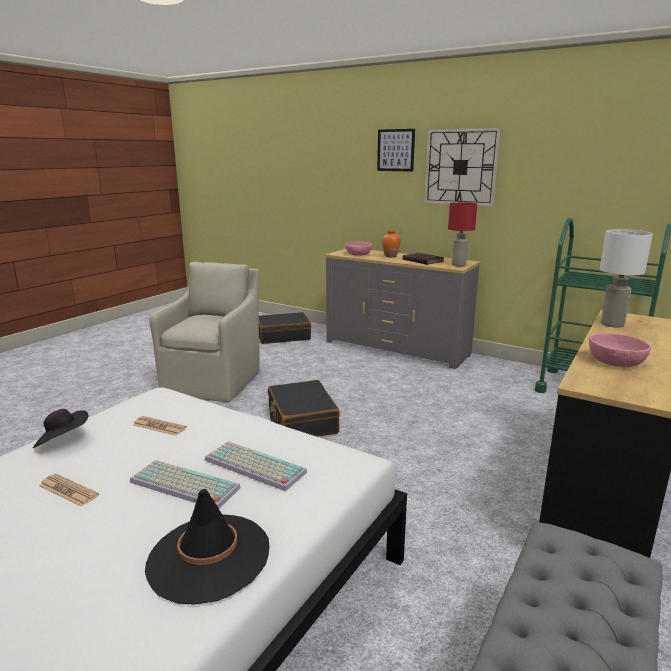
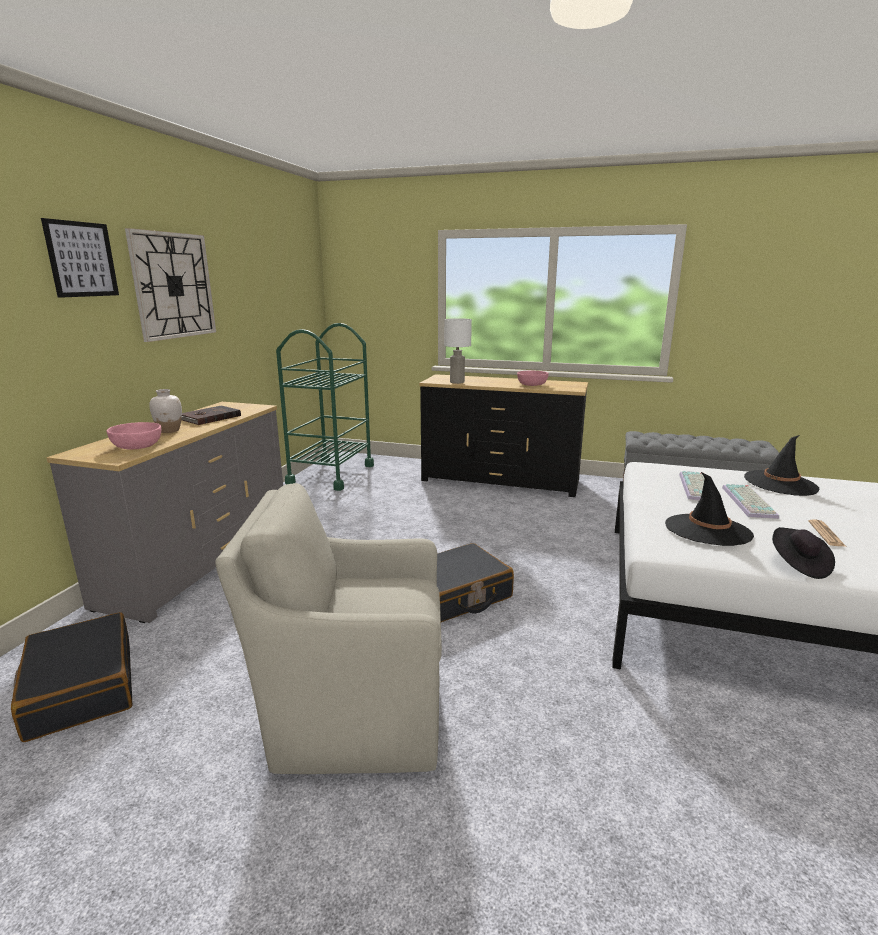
camera: 105 degrees left, 0 degrees up
(159, 426) = (707, 530): newspaper -> black hat
(390, 256) = (169, 430): orange vase -> white vase
(458, 265) = (247, 406): red table lamp -> none

